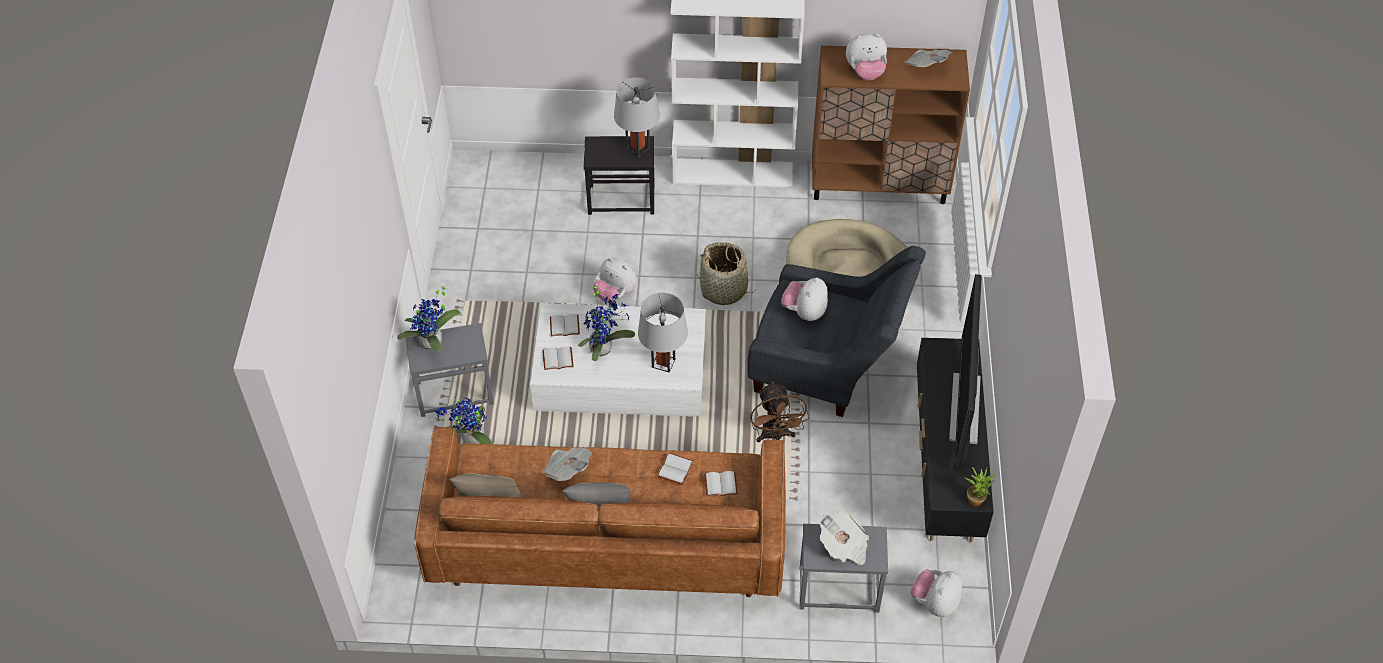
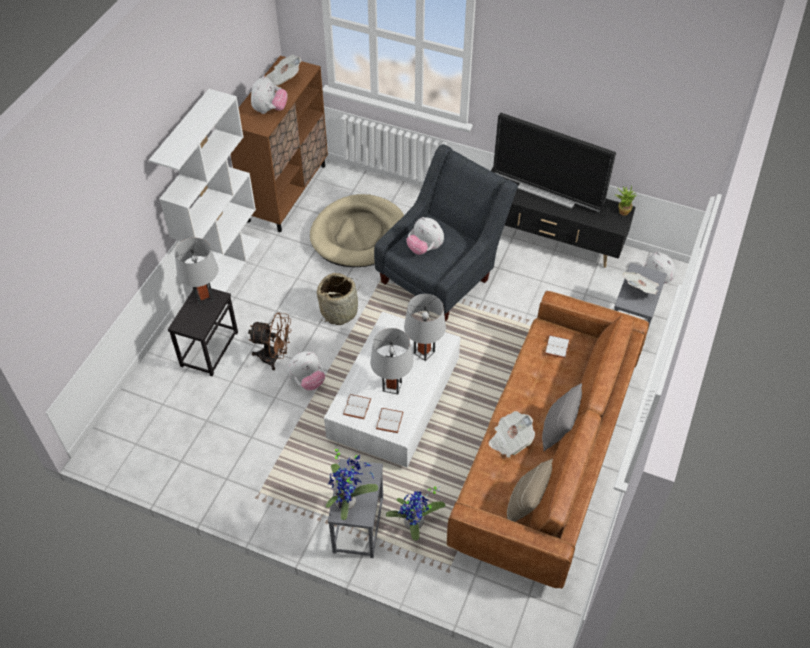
camera: 70 degrees left, 0 degrees up
(604, 348) = (392, 386): potted plant -> grey table lamp
(676, 470) = (535, 370): white book -> none
(775, 436) = (489, 322): brown fan -> brown fan (275, 357)

